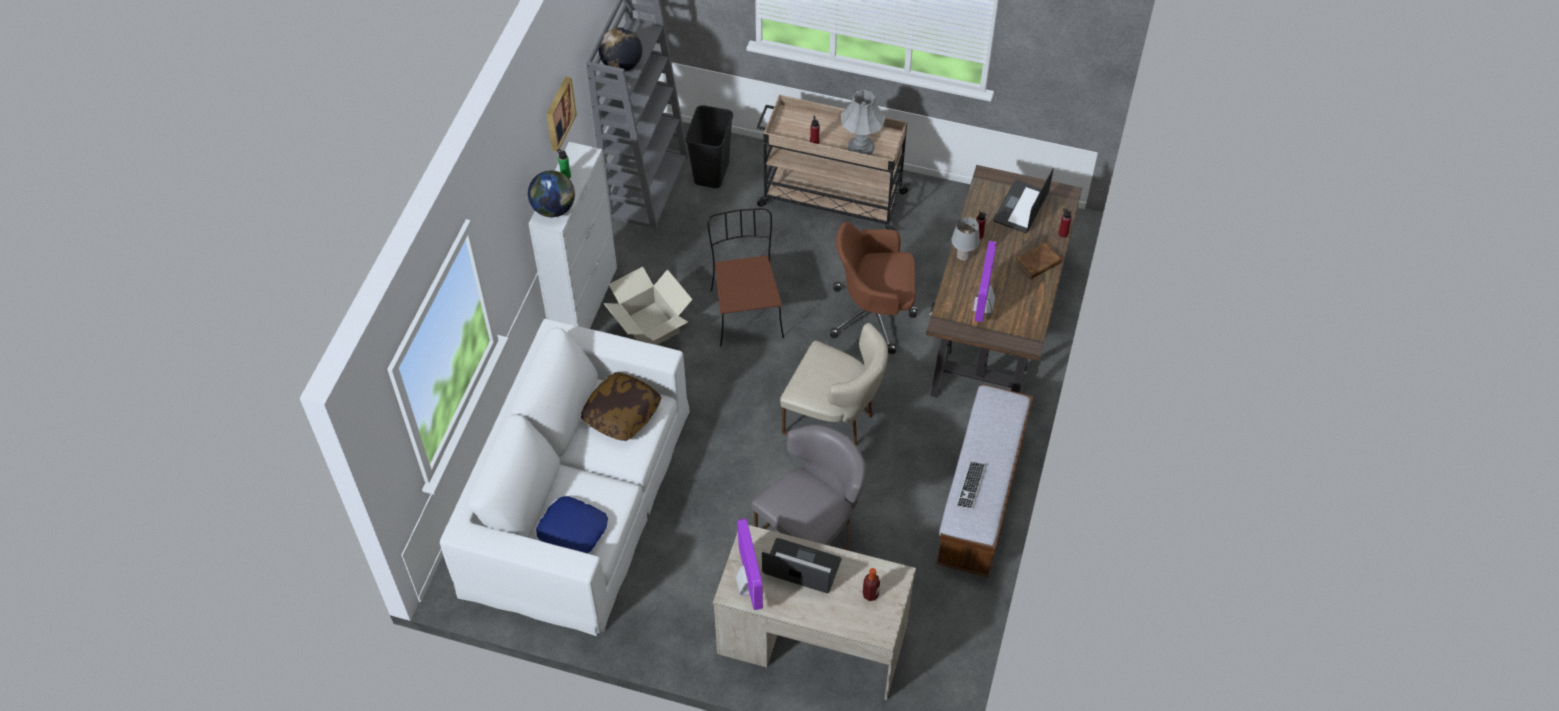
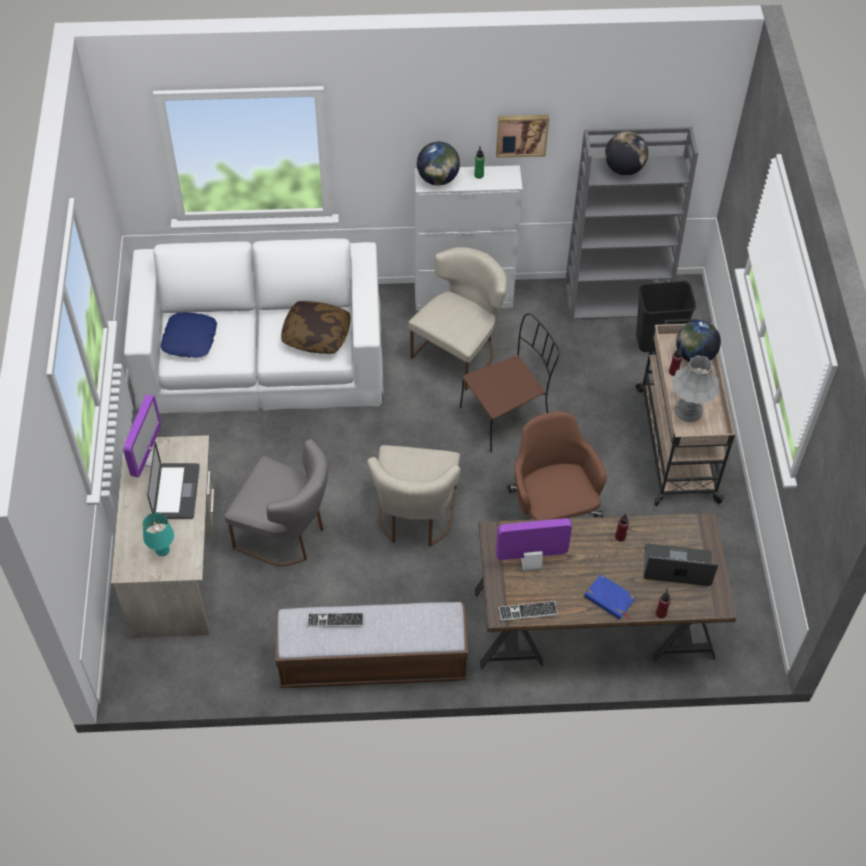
camera: 70 degrees right, 0 degrees up
(651, 326) = (459, 351): cardboard box -> beige chair
(748, 585) = (146, 458): monitor -> monitor turned 45 degrees counterclockwise
(802, 122) = (694, 355): none -> globe
(870, 594) = (163, 551): bottle -> turquoise table lamp
(963, 257) = (586, 530): grey table lamp -> none
(1032, 323) = (528, 611): none -> keyboard
(1038, 263) = (609, 599): brown book -> blue book

